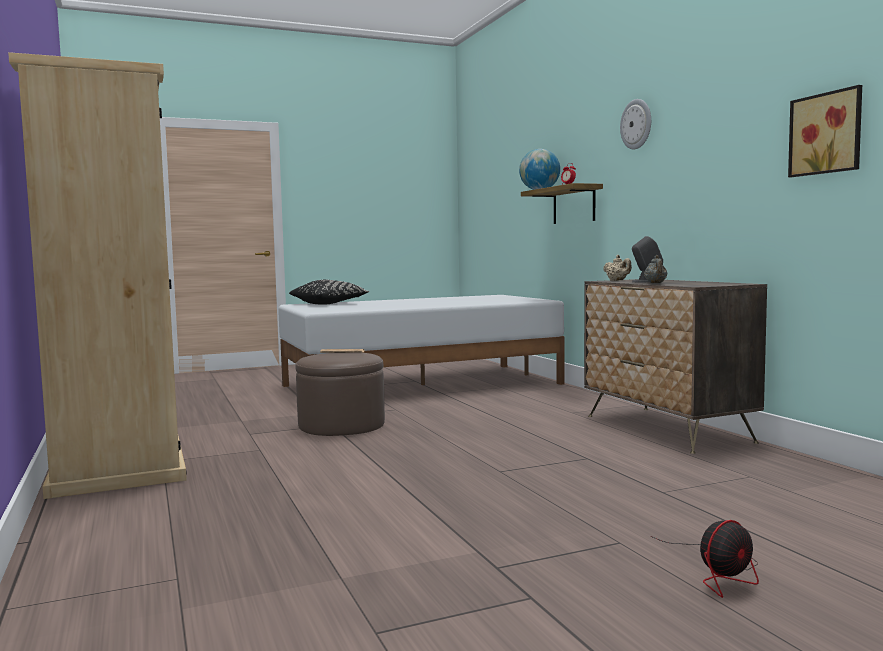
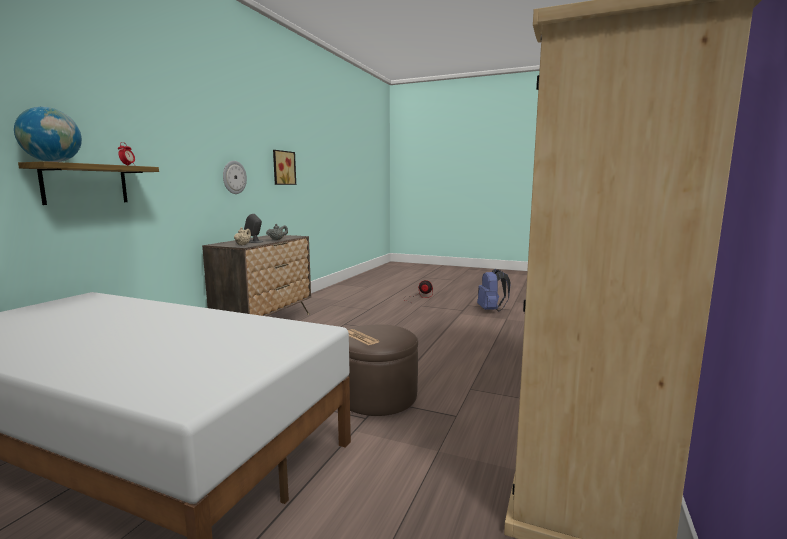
camera: 135 degrees left, 5 degrees up
(329, 303) = (161, 377): black pillow -> none
(429, 601) = (491, 310): none -> blue backpack
(636, 124) = (172, 125): wall clock -> wall clock (234, 177)

